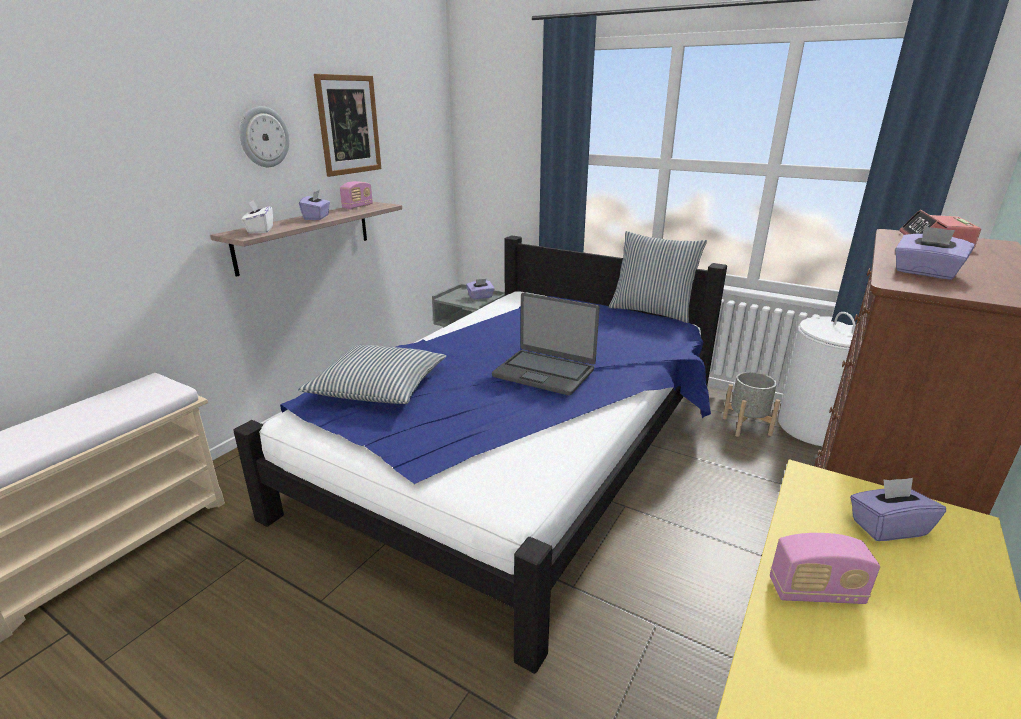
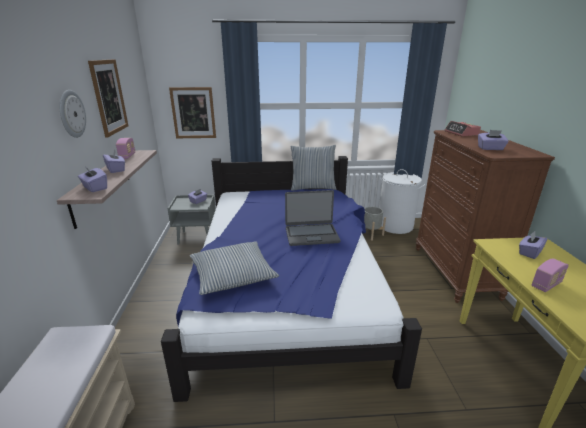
camera: 35 degrees left, 0 degrees up
(260, 230) = (95, 188): white tissue box -> purple tissue box
(501, 163) = (193, 113): none -> picture

